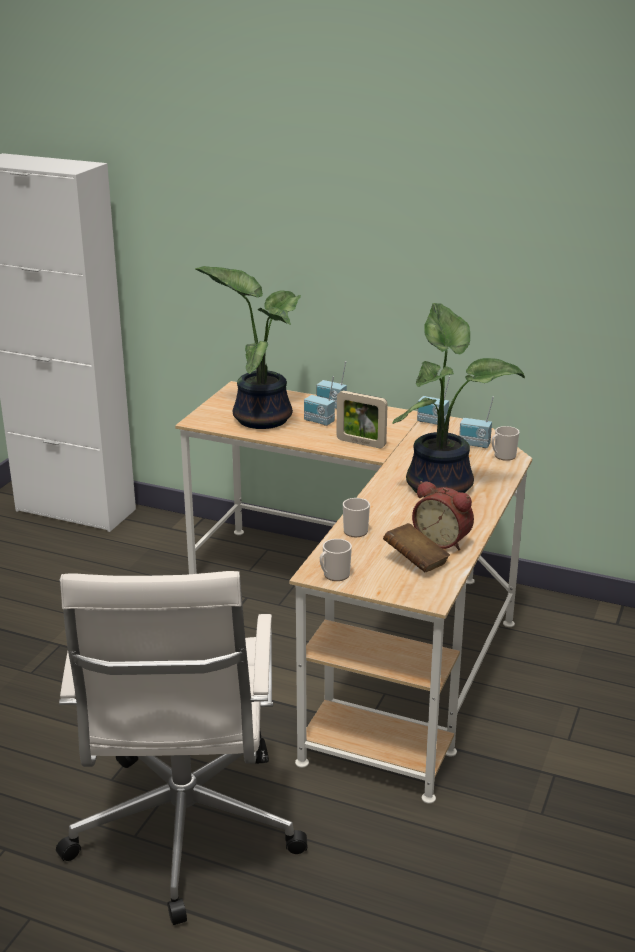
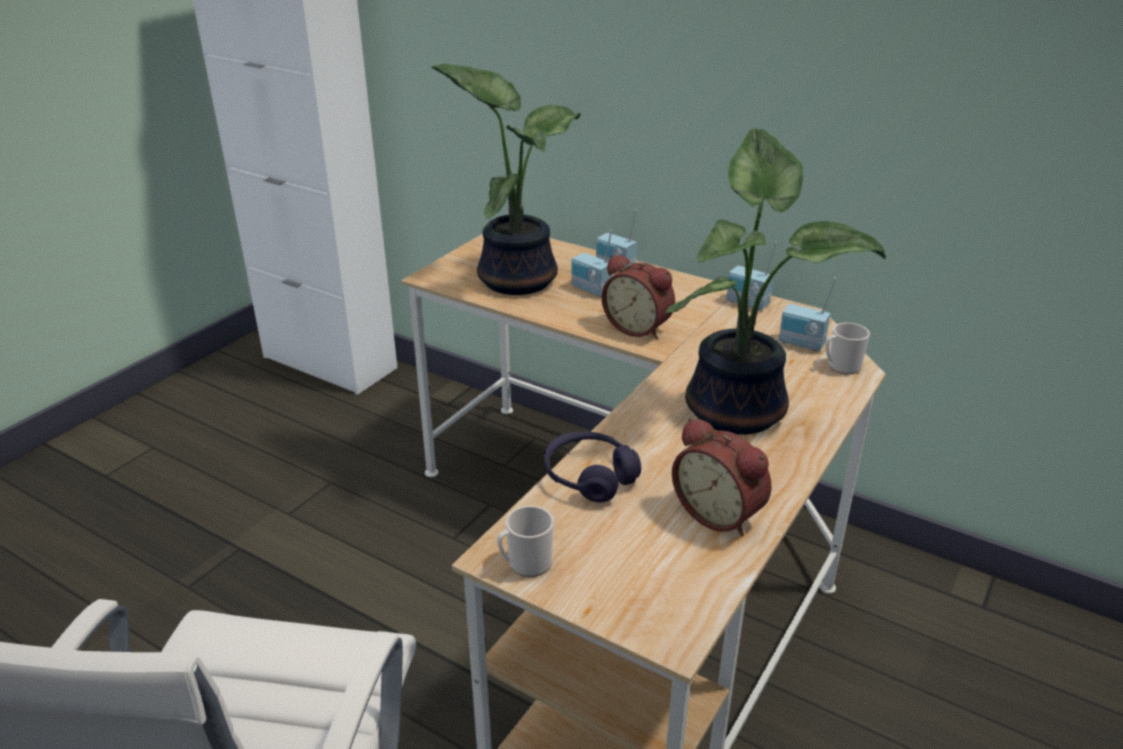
camera: 10 degrees right, 5 degrees up
(357, 530) = (589, 477): mug -> purple headphones
(361, 443) = (638, 327): picture frame -> alarm clock
(415, 561) = (665, 550): brown book -> none

